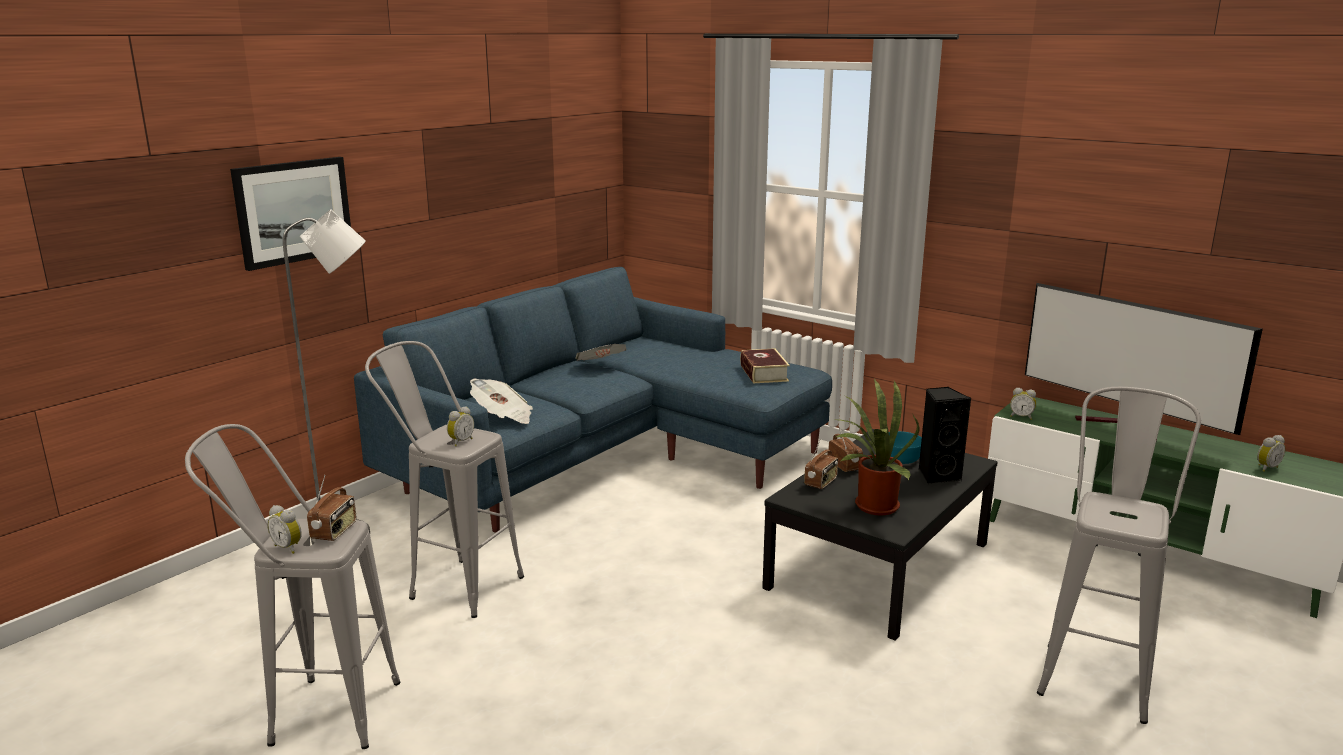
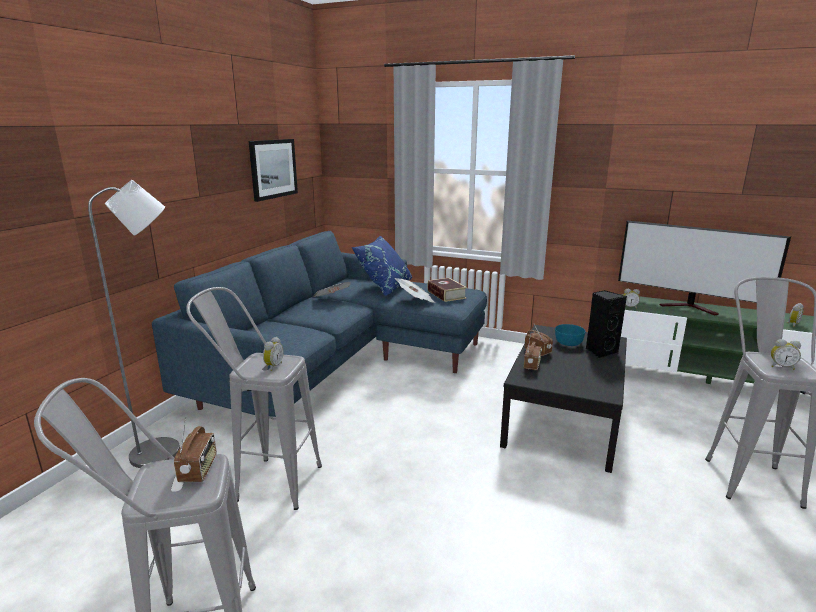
camera: 15 degrees left, 0 degrees up
(289, 547) = (158, 496): alarm clock -> alarm clock (781, 367)
(293, 211) = (91, 186): picture -> picture (273, 169)
(503, 417) = (281, 342): newspaper -> newspaper (415, 300)
(682, 356) = (384, 288): none -> blue pillow
(871, 506) = (578, 378): potted plant -> none

